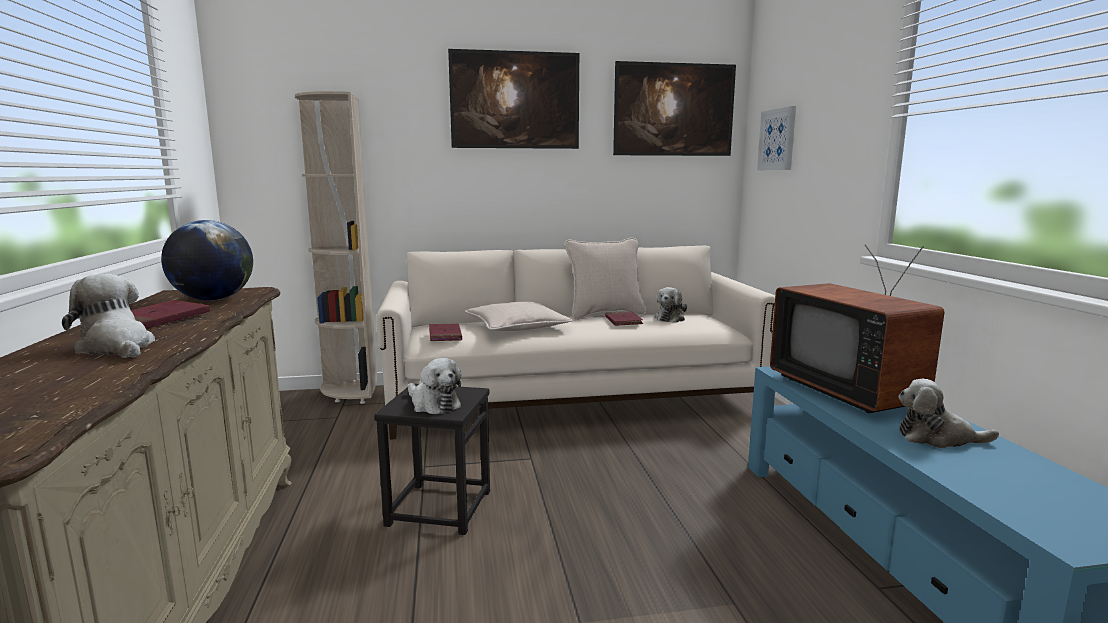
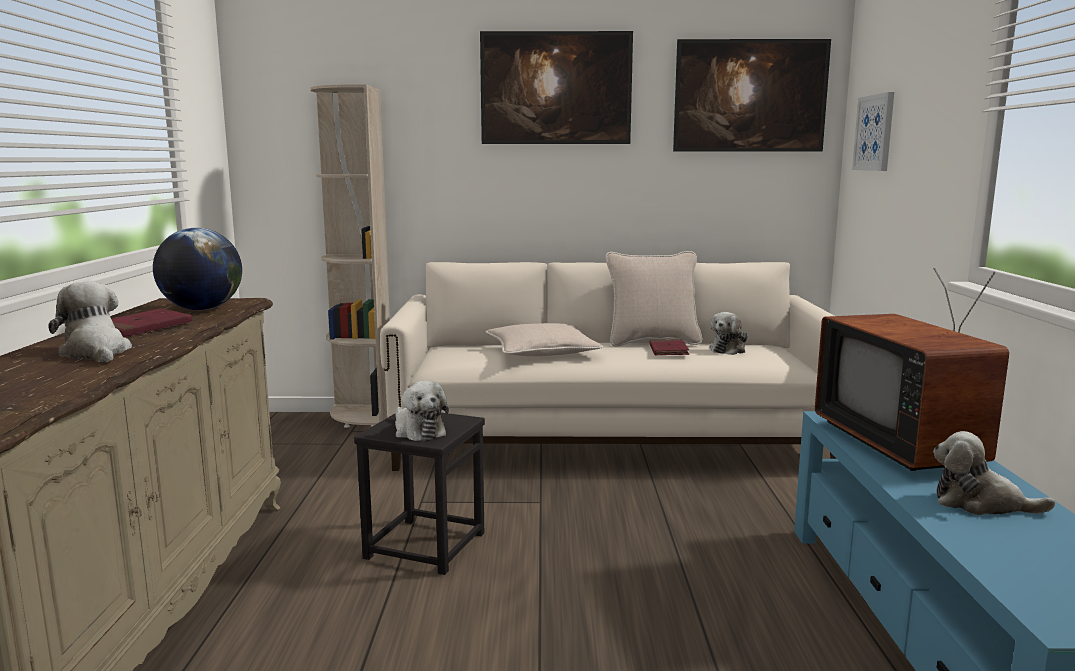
camera: 10 degrees right, 0 degrees up
(445, 335) = (457, 358): red book -> none

